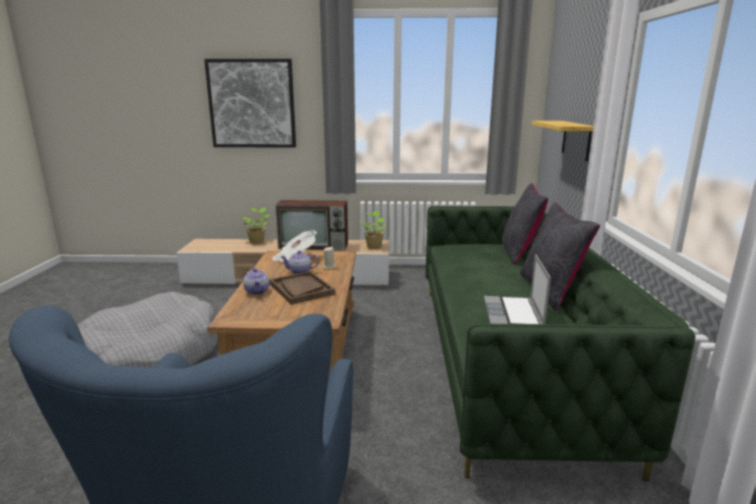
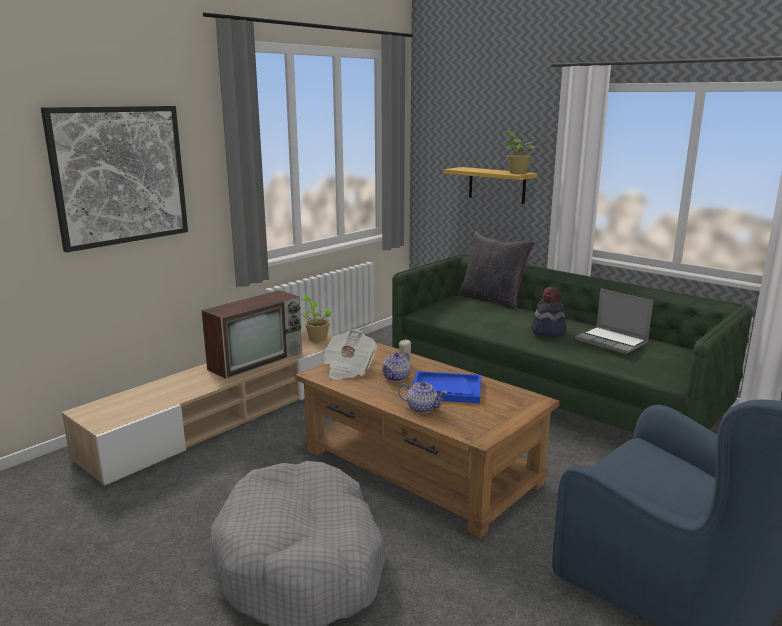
camera: 50 degrees left, 0 degrees up
(257, 241) = (171, 381): potted plant -> potted plant (517, 173)
(301, 289) = (446, 389): brown tray -> blue tray
(484, 286) = (547, 331): none -> hat
(550, 290) = (581, 319): black pillow -> none

